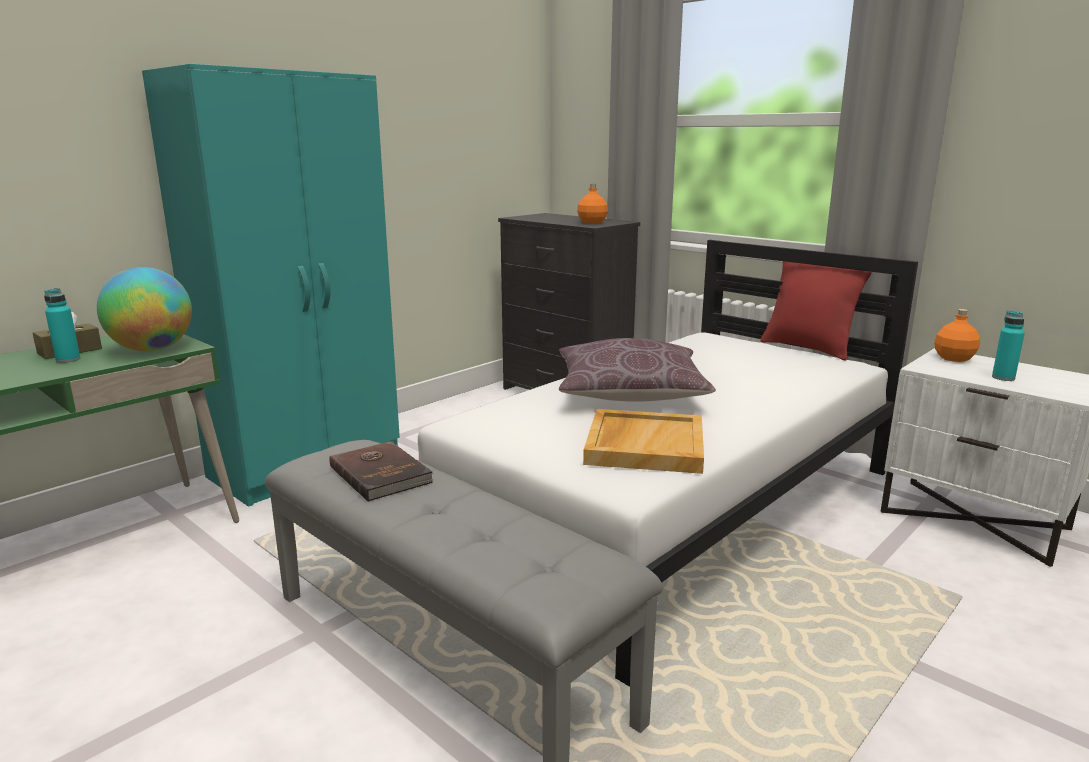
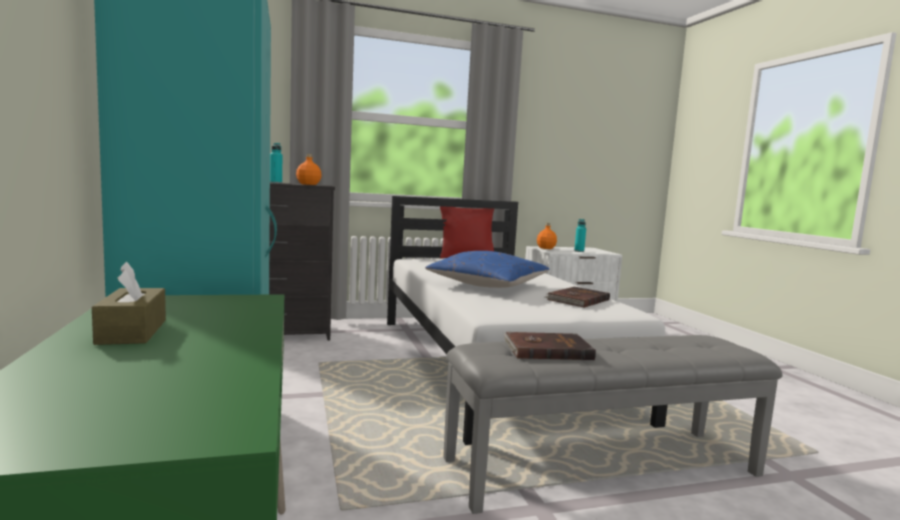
camera: 60 degrees left, 10 degrees down
(68, 359) = (185, 335): turquoise bottle -> turquoise bottle (276, 183)
(152, 349) = (235, 307): globe -> none
(630, 393) = (488, 285): brown pillow -> blue pillow
(644, 445) = (577, 300): beige tray -> brown book

